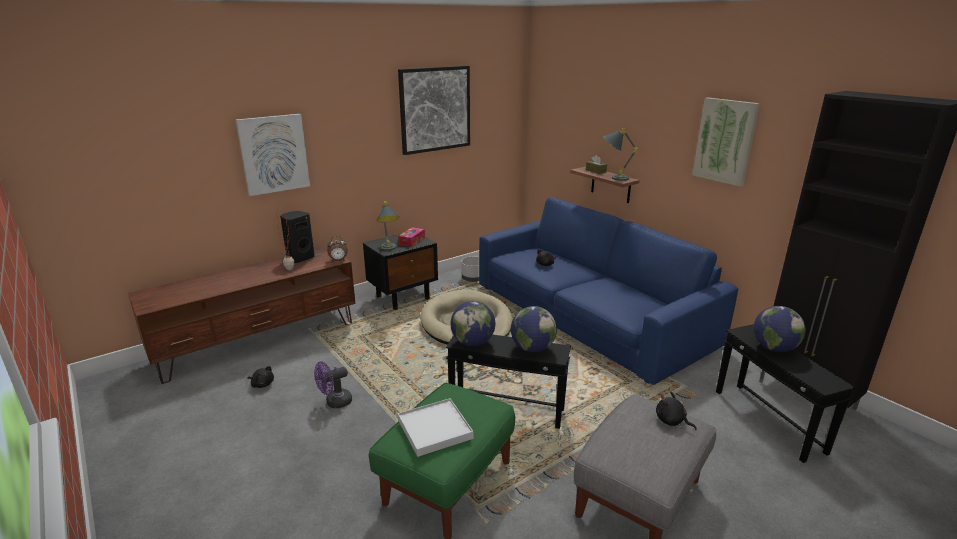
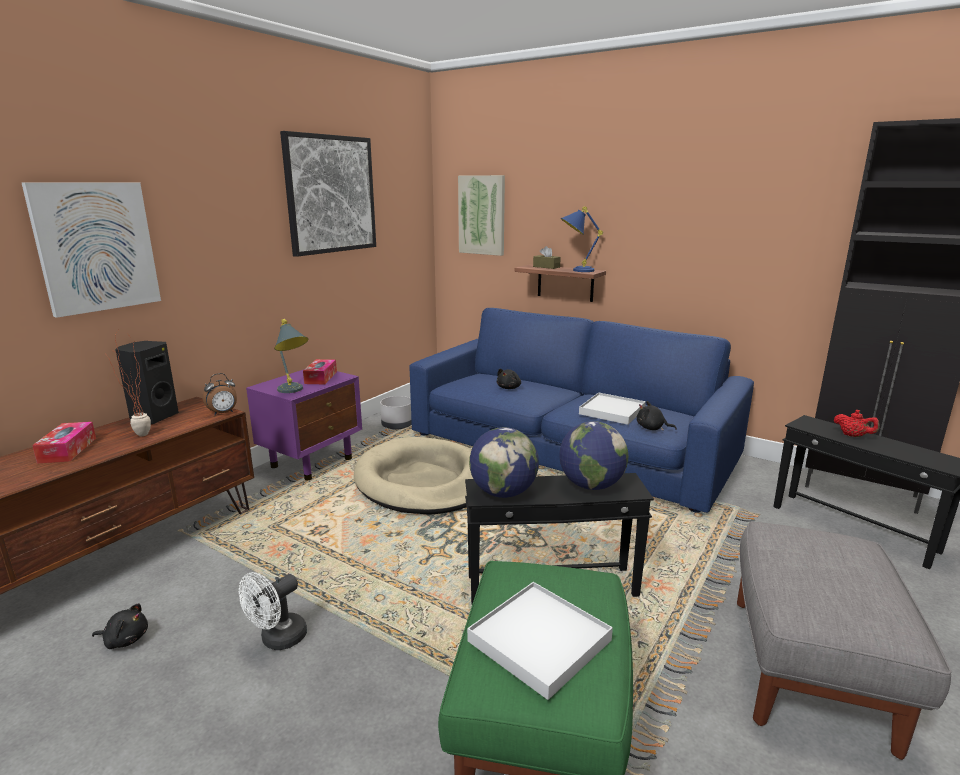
camera: 20 degrees left, 5 degrees down
(249, 273) = (68, 450): none -> tissue box
(335, 402) = (278, 640): purple fan -> white fan
(403, 297) = (312, 462): black nightstand -> purple nightstand
(607, 295) = (612, 411): none -> white tray
(613, 178) = (575, 270): grey table lamp -> blue table lamp
(671, 421) = (836, 545): black plush toy -> black plush toy (652, 428)
(725, 141) = (721, 206): picture -> picture (482, 215)
(773, 348) = (853, 436): globe -> red teapot

